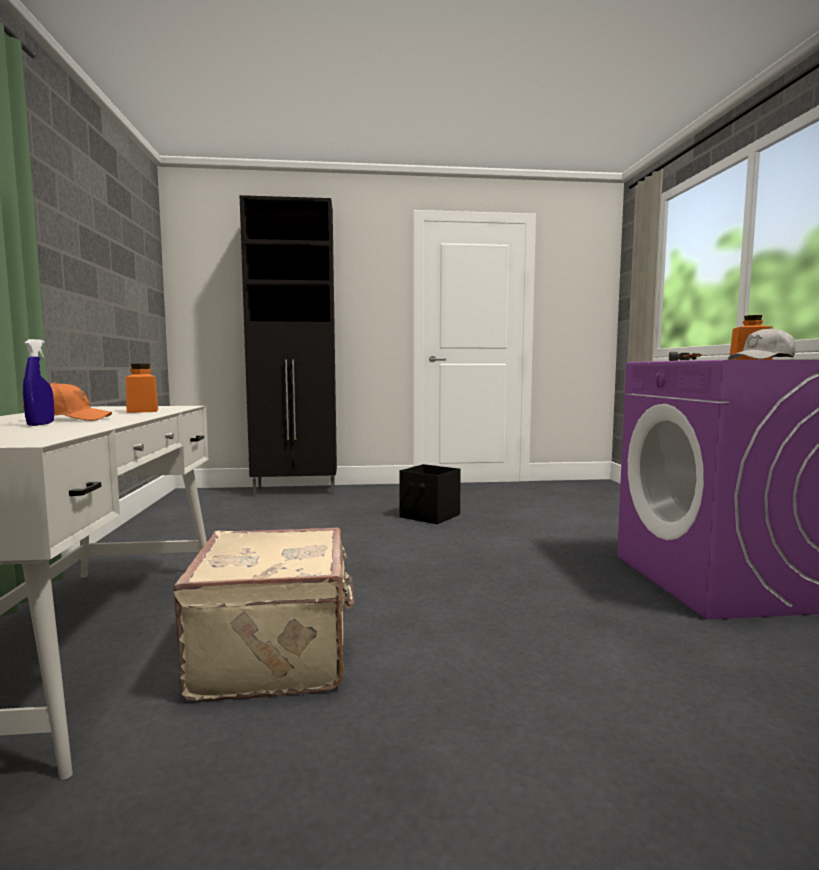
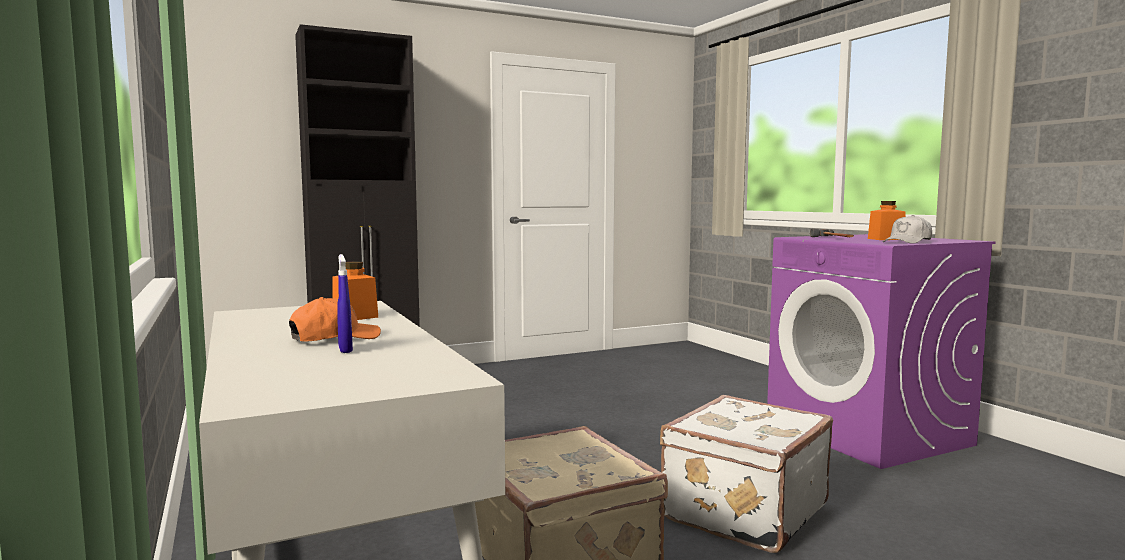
camera: 20 degrees left, 0 degrees up
(430, 516) = (555, 399): black storage box -> none
(499, 637) = (741, 511): none -> white suitcase

